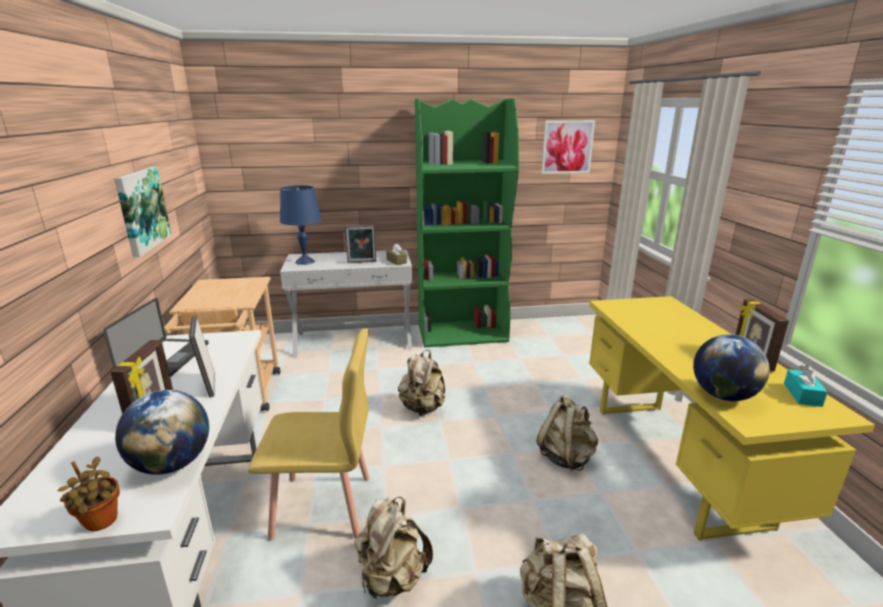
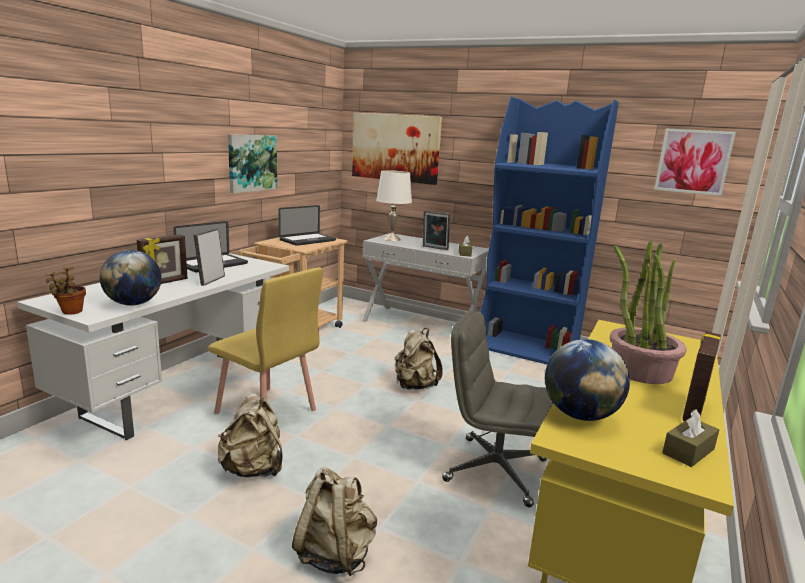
camera: 35 degrees right, 5 degrees down
(229, 289) = (307, 240): none -> laptop
(277, 159) = (395, 147): none -> picture
(304, 262) = (391, 239): blue table lamp -> white table lamp
(463, 333) = (528, 349): green bookcase -> blue bookcase
(566, 457) = (494, 470): beige backpack -> grey office chair
(682, 339) = (640, 370): none -> potted plant
(802, 395) = (688, 451): turquoise tissue box -> brown tissue box

